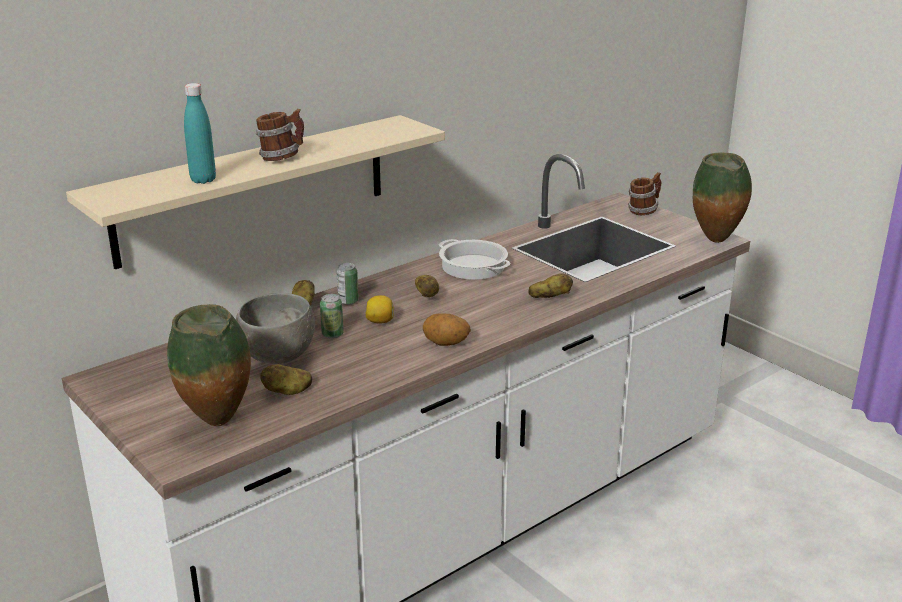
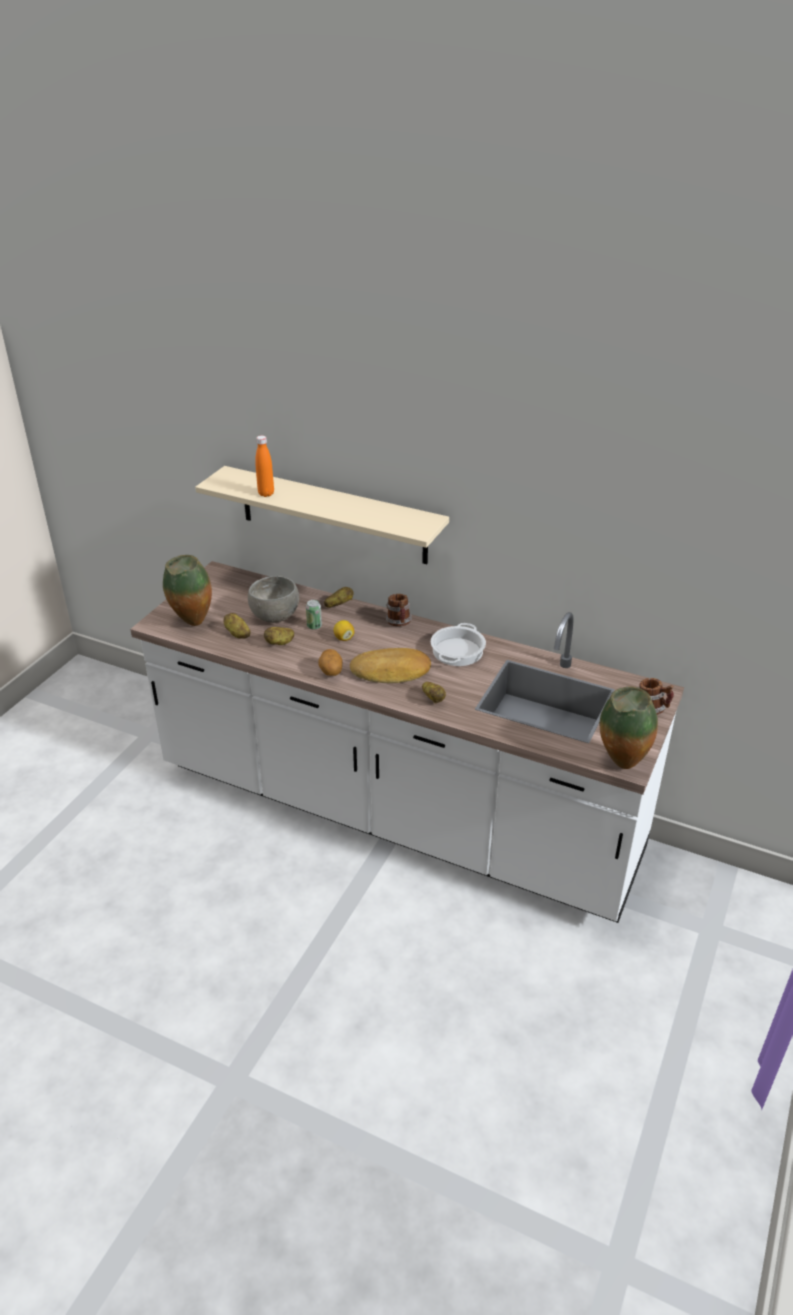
camera: 65 degrees right, 10 degrees up
(203, 180) = (266, 494): turquoise bottle -> orange bottle
(282, 157) = (322, 504): mug -> mug (399, 623)
(348, 301) = (362, 617): can -> none
(427, 295) = (394, 645): potato -> potato (280, 643)
(478, 308) = (391, 672): none -> bread

